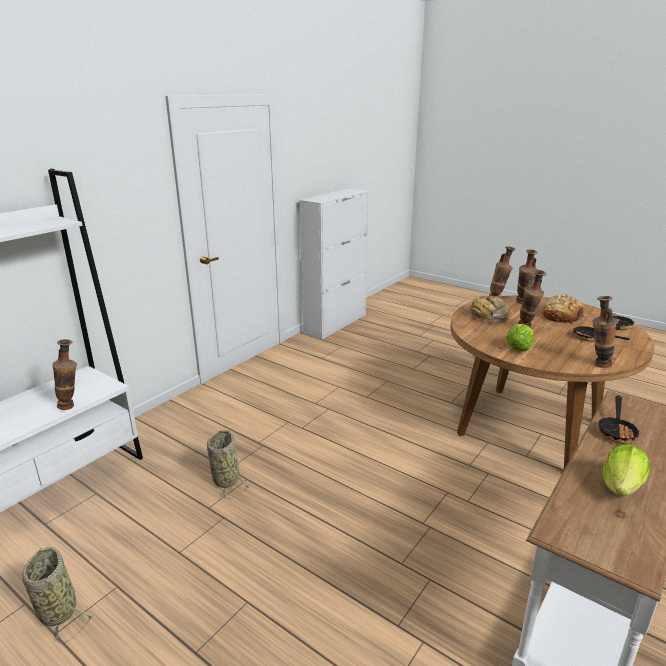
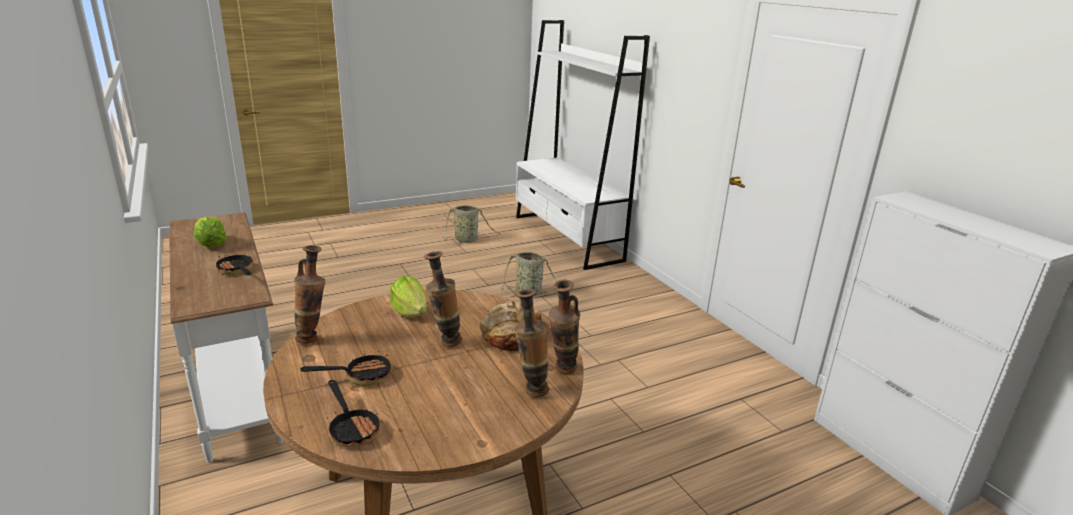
camera: 115 degrees right, 0 degrees up
(71, 406) = (569, 189): vase -> none
(561, 316) = (448, 397): bread -> none

